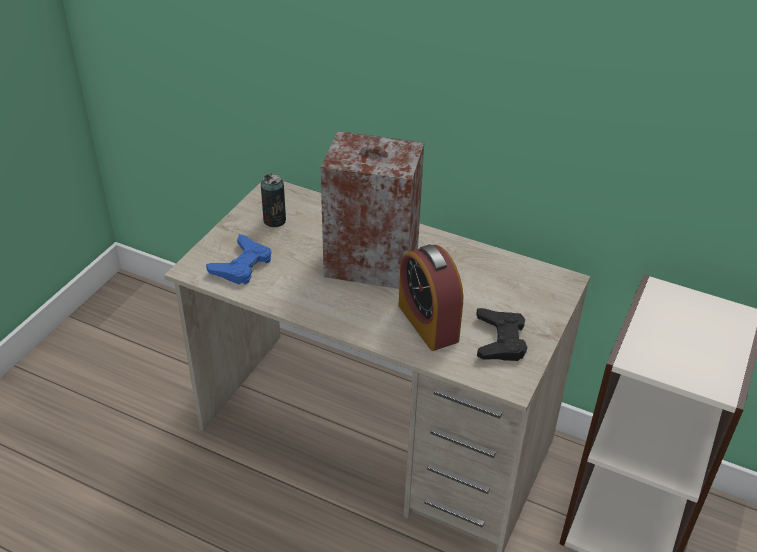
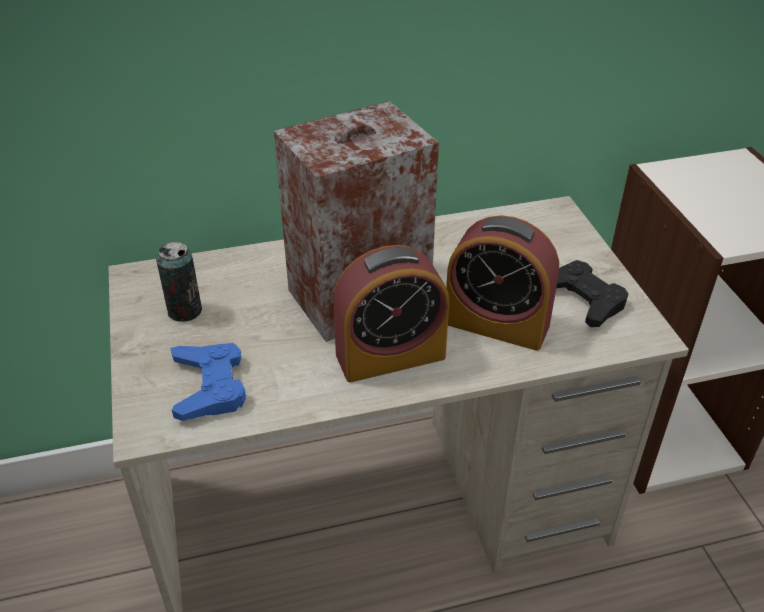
camera: 40 degrees left, 0 degrees up
(347, 304) = (390, 356): none -> alarm clock

